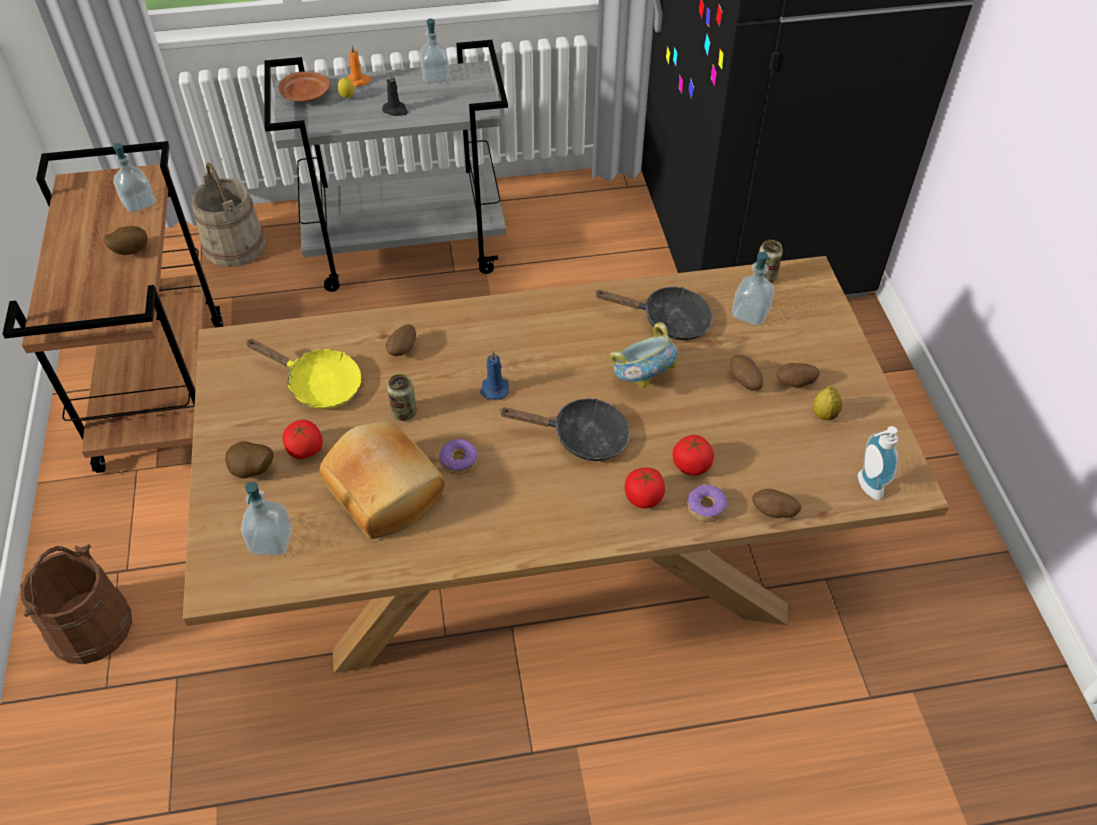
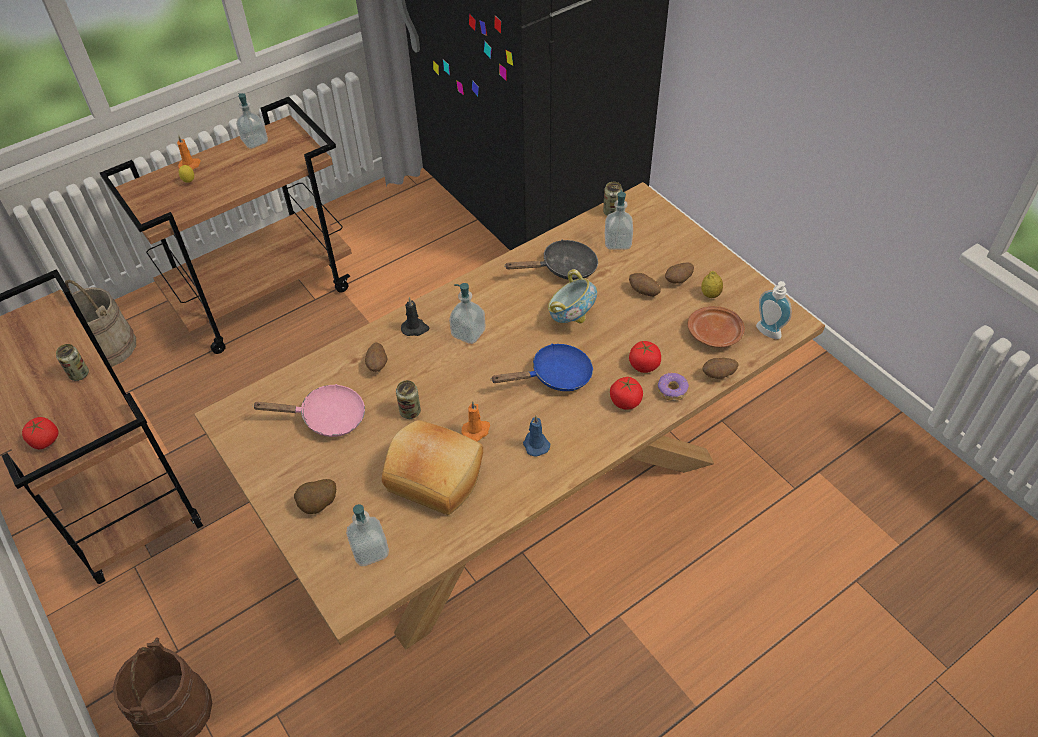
camera: 25 degrees left, 0 degrees up
(130, 251) = (79, 374): potato -> can
(139, 203) = (58, 331): soap dispenser -> soap dispenser (468, 333)
(305, 449) = (350, 471): tomato -> tomato (45, 441)
(306, 95) = (151, 191): brown plate -> brown plate (715, 333)
(318, 384) = (327, 417): yellow frying pan -> pink frying pan
(395, 110) = (238, 179): black candle -> black candle (415, 328)
(408, 247) = (264, 294): grey cart -> brown cart
(459, 461) = (476, 430): donut -> orange candle
(495, 388) = (468, 366): blue candle -> blue candle (535, 444)
(582, 437) = (555, 376): black frying pan -> blue frying pan

